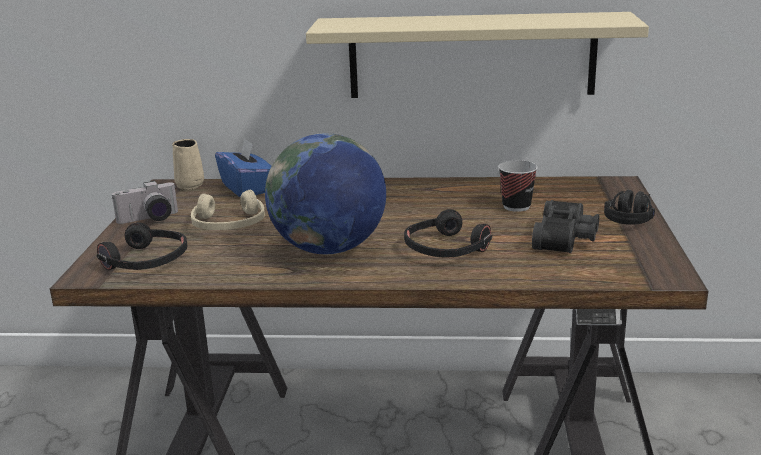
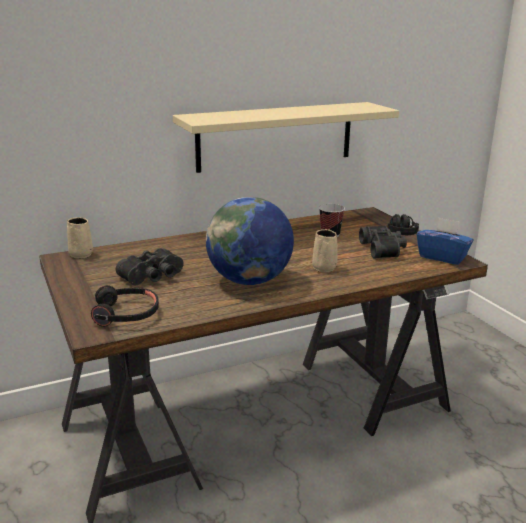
camera: 30 degrees left, 0 degrees up
(149, 219) = (84, 284): camera -> none
(229, 224) = (153, 277): beige headphones -> black binoculars
(247, 188) = (131, 250): blue tissue box -> blue tissue box (442, 257)
(445, 249) = (323, 267): black headphones -> beige mug

